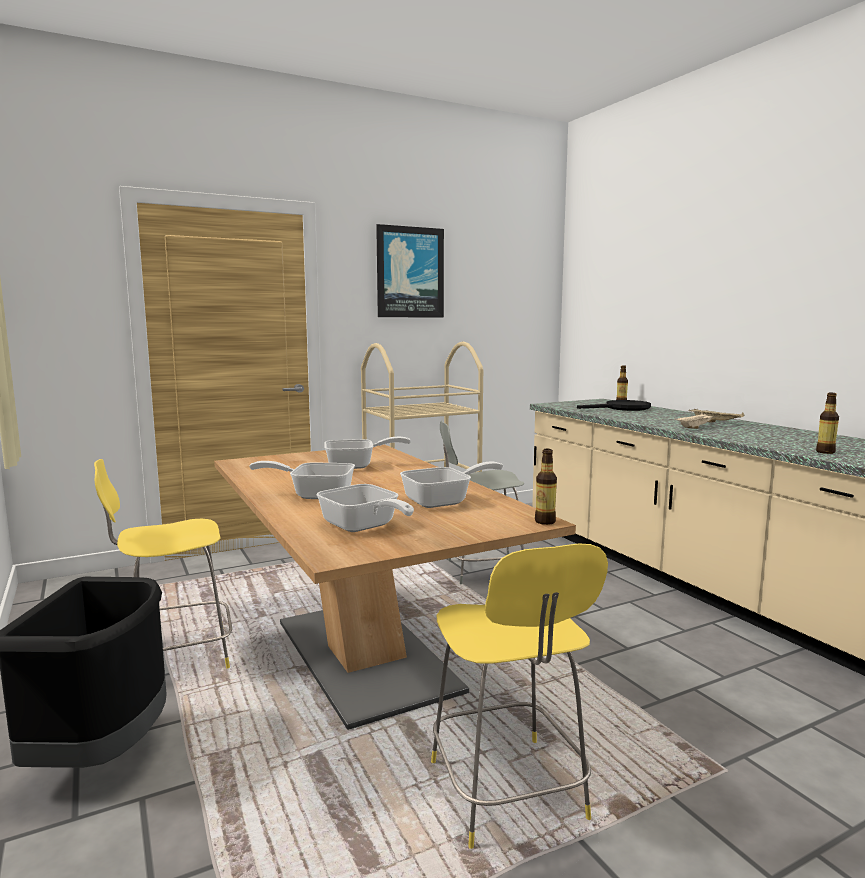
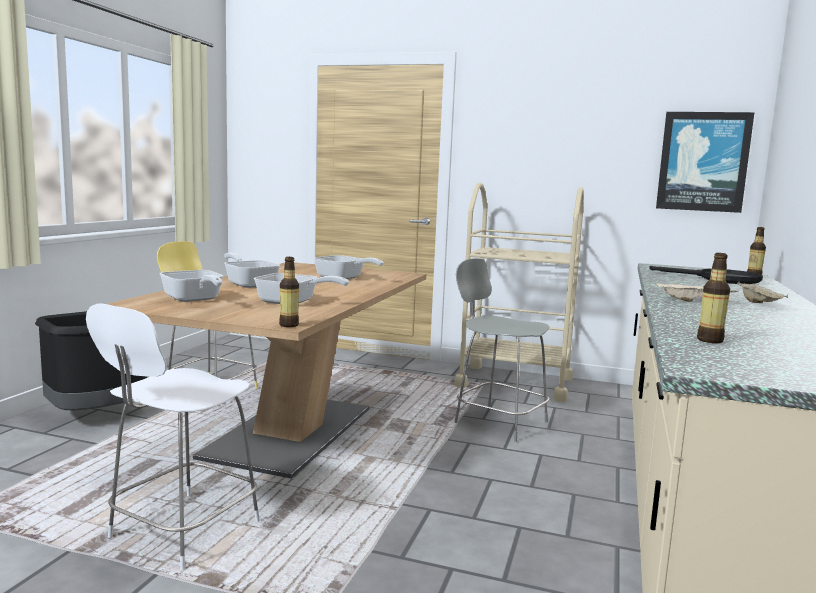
camera: 45 degrees right, 0 degrees up
(363, 527) = (194, 300): frying pan -> frying pan turned 45 degrees counterclockwise
(410, 272) = (549, 114): picture -> picture (703, 162)
(508, 794) = (181, 532): yellow stool -> white stool

